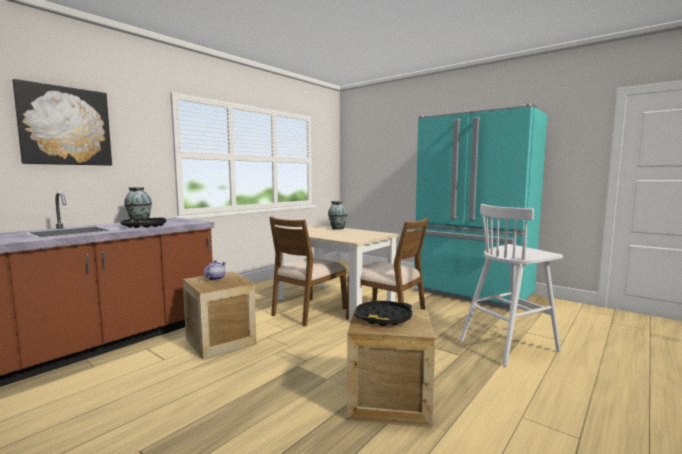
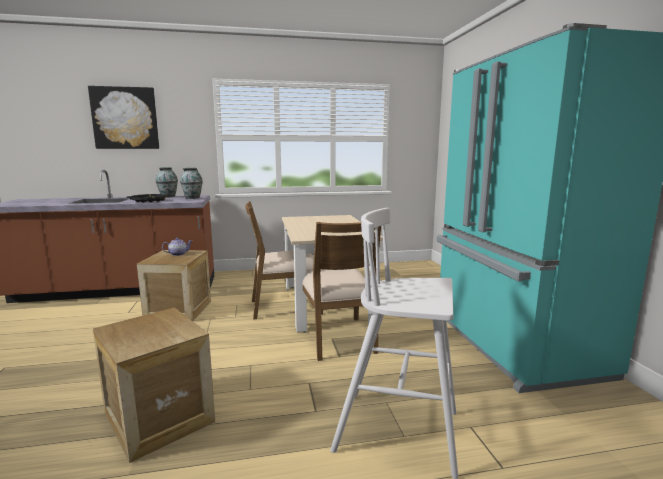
camera: 40 degrees right, 5 degrees up
(337, 228) = (348, 221): vase -> vase (193, 198)
(383, 318) = (151, 326): black tray -> none

